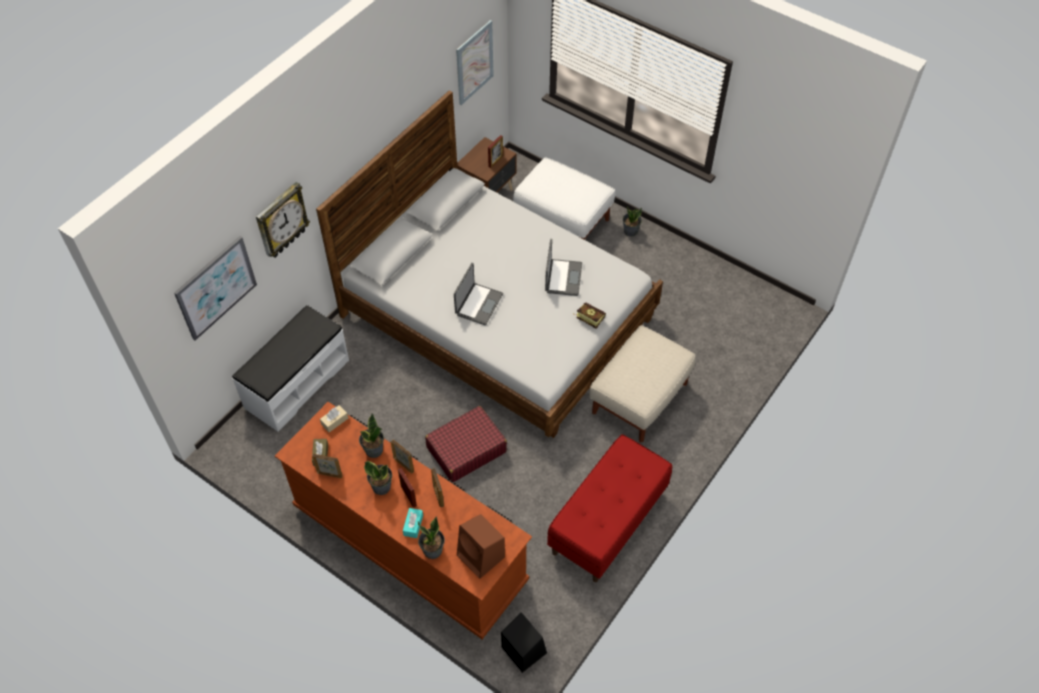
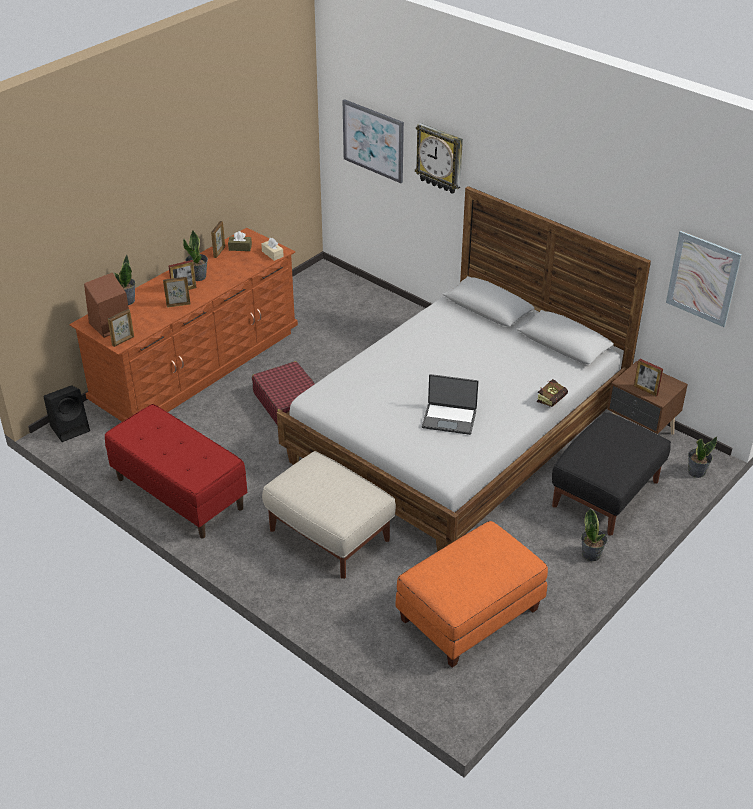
camera: 95 degrees right, 15 degrees down
(296, 383) = (383, 305): white bench -> none
(373, 450) = (236, 273): potted plant -> potted plant (696, 472)
(404, 465) = (216, 288): picture frame -> picture frame (123, 341)
(413, 525) = (154, 291): turquoise tissue box -> none
(478, 304) = (416, 357): laptop -> none
(563, 220) = (605, 493): white ottoman -> black ottoman
(588, 318) = (389, 433): book -> book (553, 399)
(704, 302) = (469, 613): none -> orange ottoman

